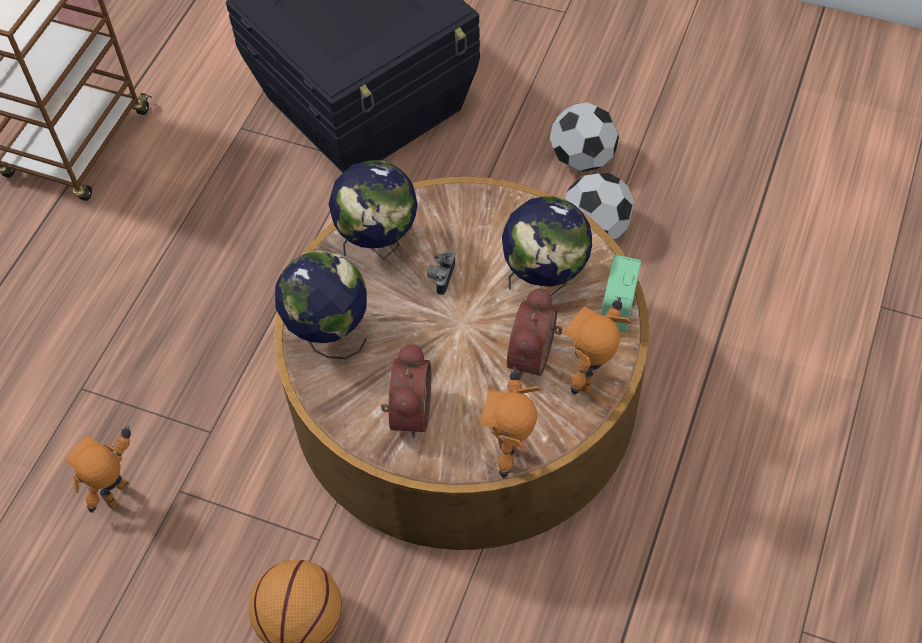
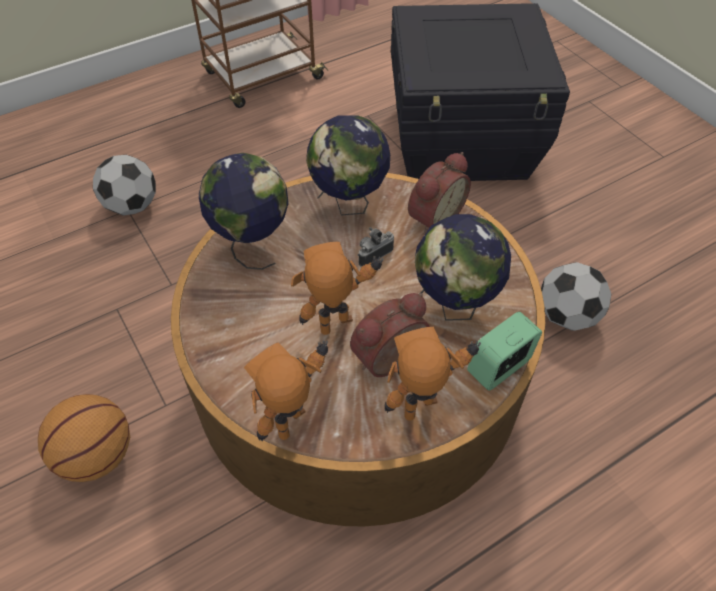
camera: 35 degrees right, 5 degrees down
(123, 496) = (83, 289): toy robot -> toy robot (340, 330)
(407, 412) = (250, 336): alarm clock -> alarm clock (433, 217)
(583, 159) = (596, 261): football -> football (132, 206)

